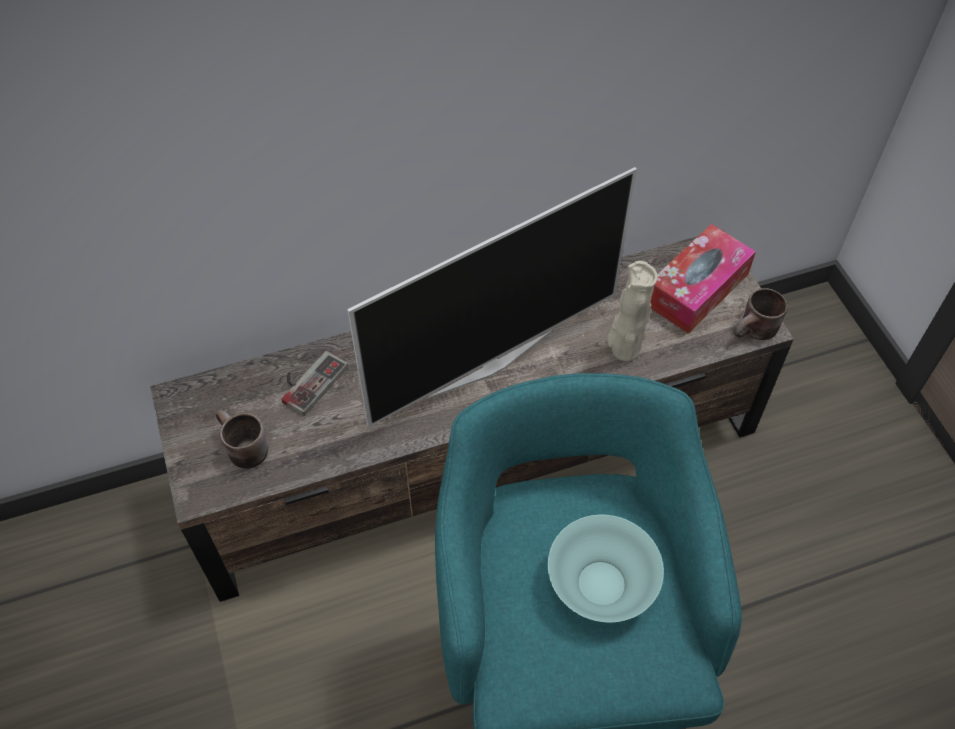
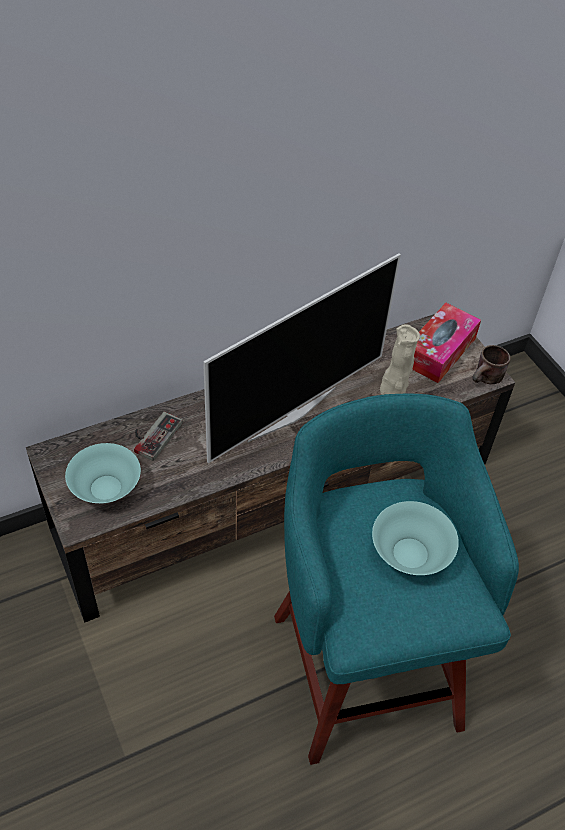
camera: 10 degrees left, 5 degrees down
(240, 449) = (106, 489): brown mug -> turquoise bowl

